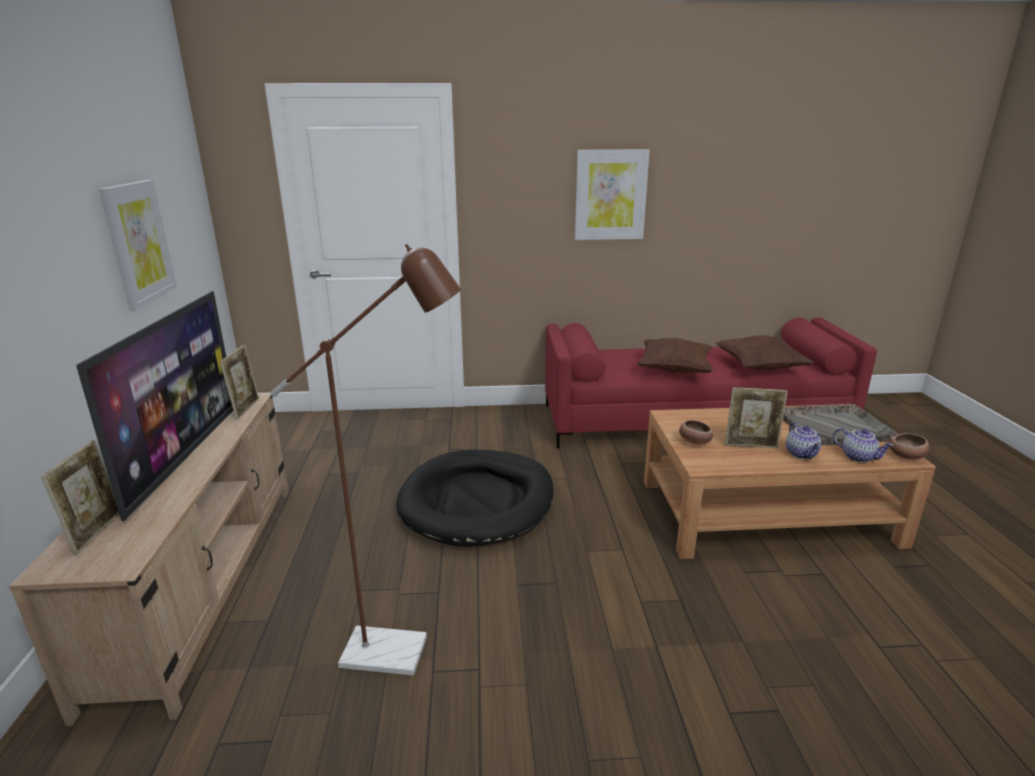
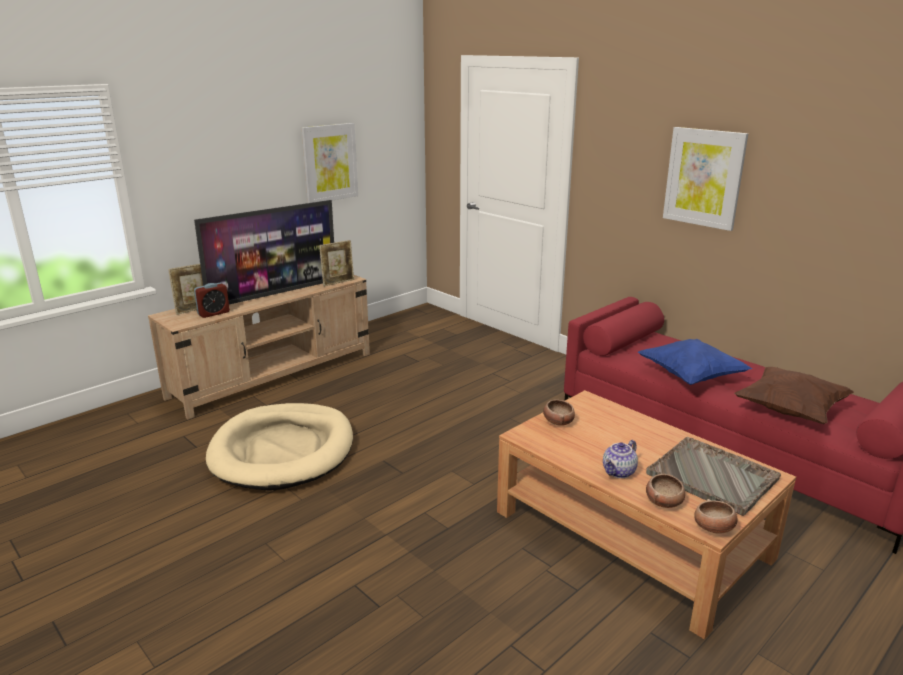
camera: 50 degrees right, 0 degrees up
(147, 520) = (213, 313): none -> alarm clock
(399, 653) = (283, 450): brown floor lamp -> beige dog bed
(477, 501) = (448, 410): black dog bed -> none
(674, 370) = (691, 377): brown pillow -> blue pillow
(751, 445) = (594, 446): picture frame -> none
(858, 457) = (664, 501): teapot -> bowl

